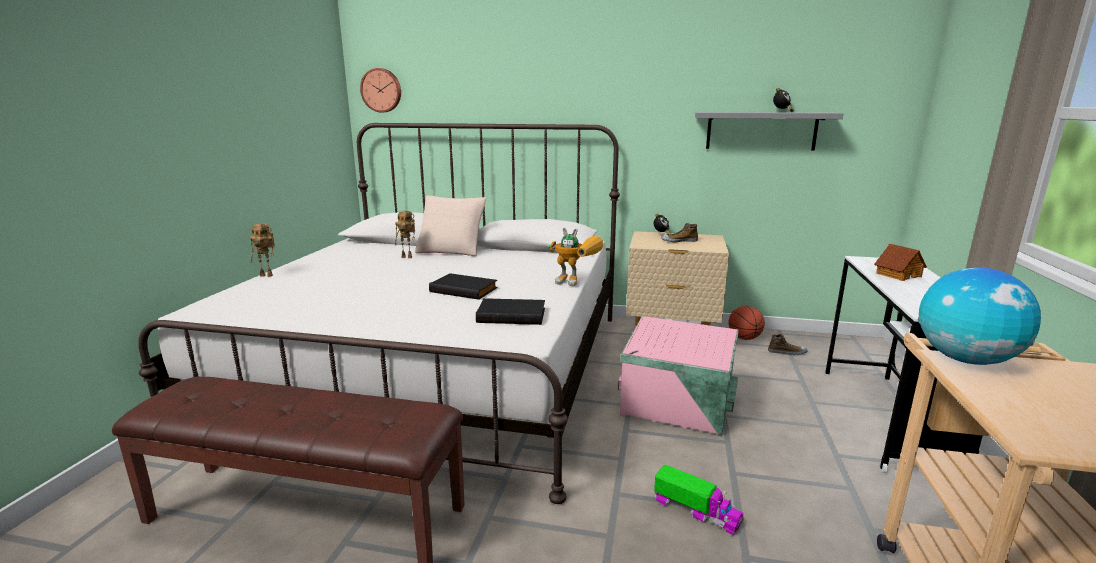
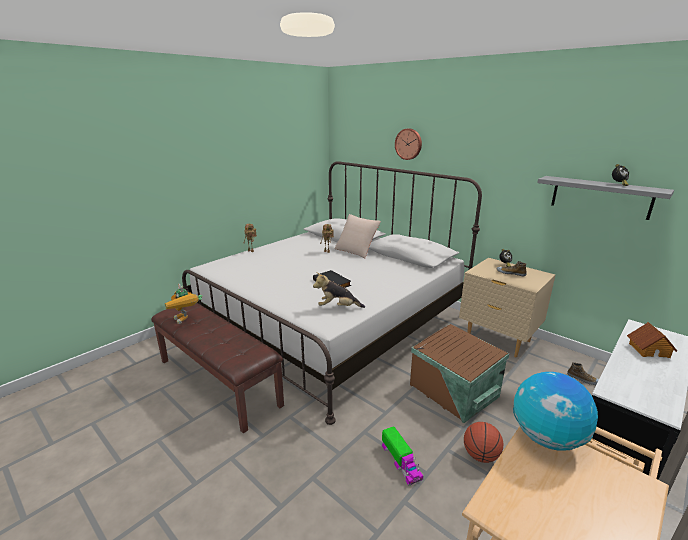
camera: 30 degrees right, 5 degrees up
(381, 90) = (345, 141): wall clock -> wall clock (409, 144)
(512, 315) = (338, 307): black book -> plush toy
(577, 282) = (402, 292): toy robot -> toy robot (186, 321)
(677, 405) = (453, 391): pink storage box -> brown storage box
(744, 338) = (557, 357): basketball -> basketball (480, 455)

